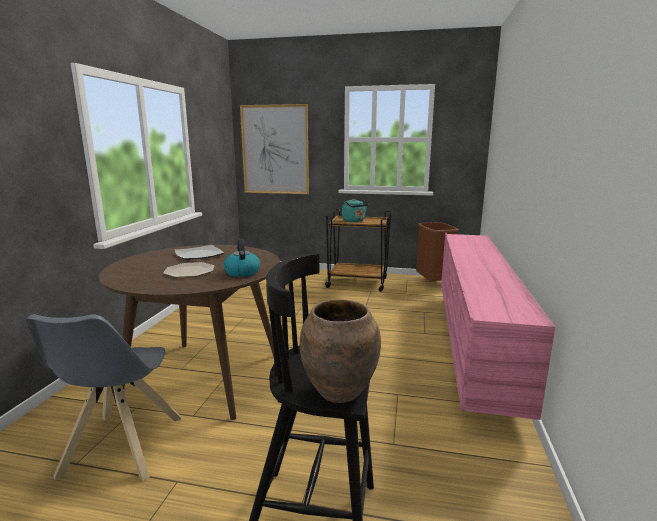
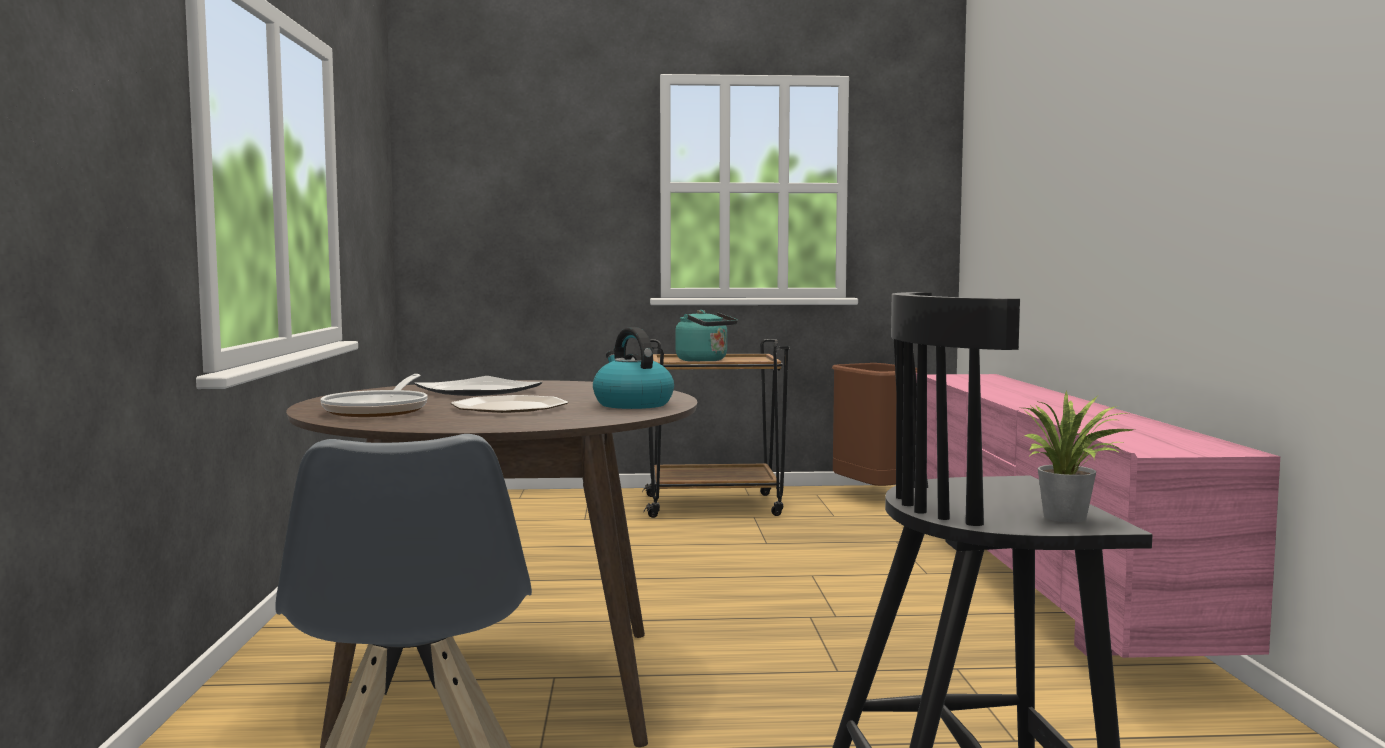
camera: 15 degrees left, 10 degrees down
(138, 270) = (380, 410): none -> frying pan
(275, 150) = (496, 210): picture -> none
(340, 392) = (1070, 518): brown vase -> potted plant

